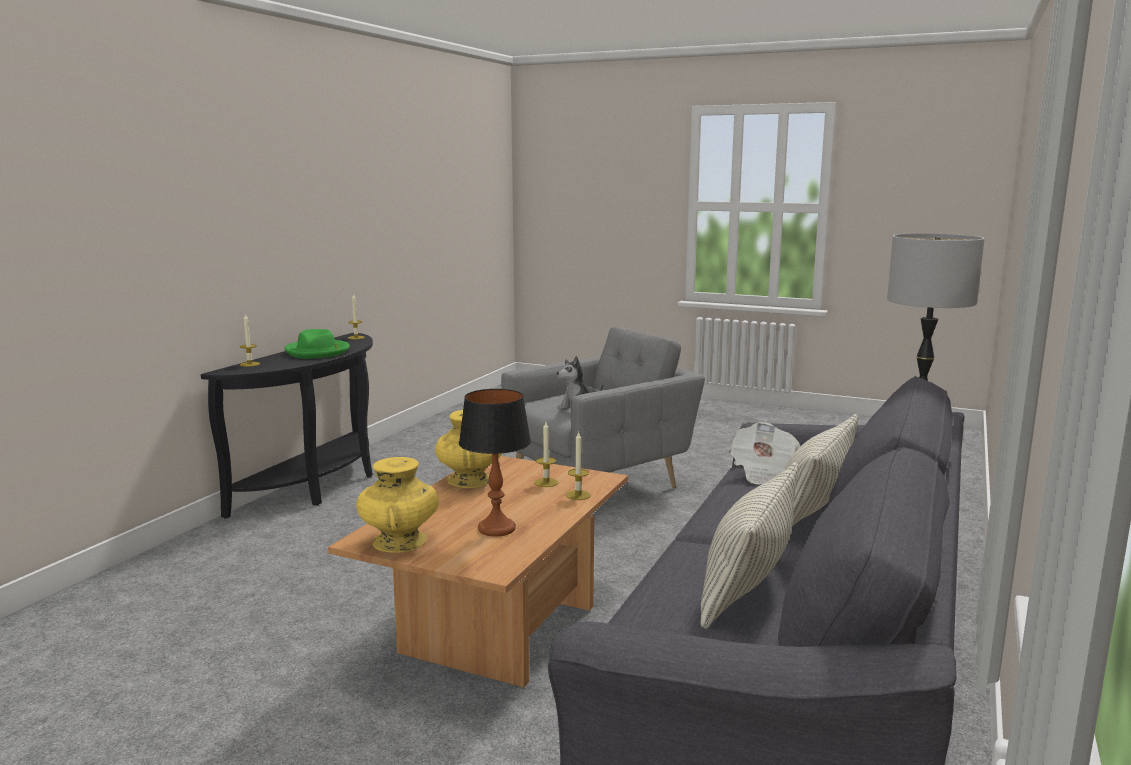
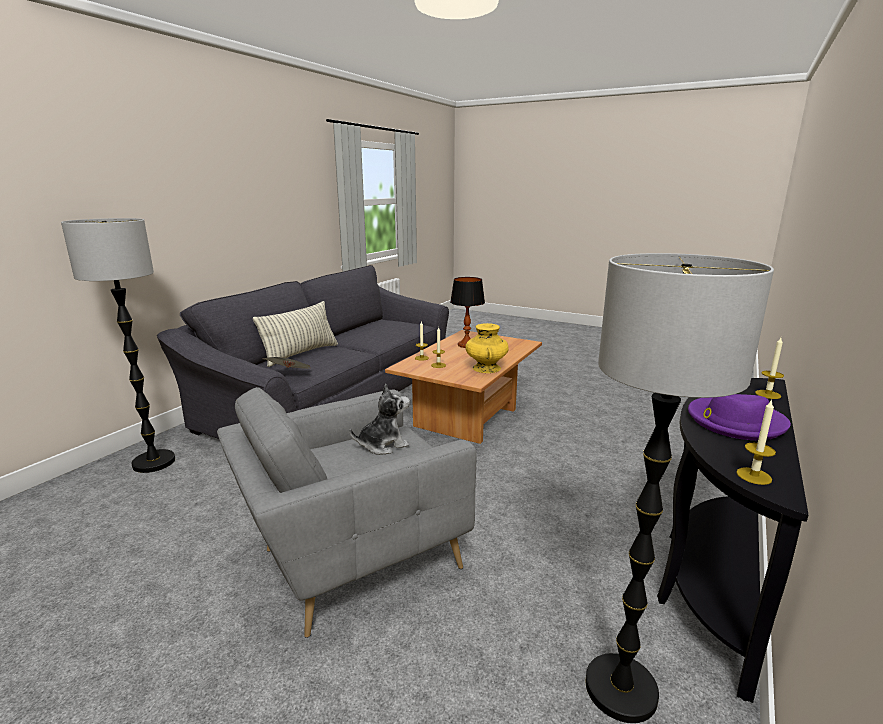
camera: 175 degrees left, 5 degrees up
(318, 352) = (734, 421): green hat -> purple hat
(399, 541) = (510, 342): yellow vase -> none
(426, 453) = (620, 689): none -> floor lamp
(748, 587) = (369, 332): pillow -> none

